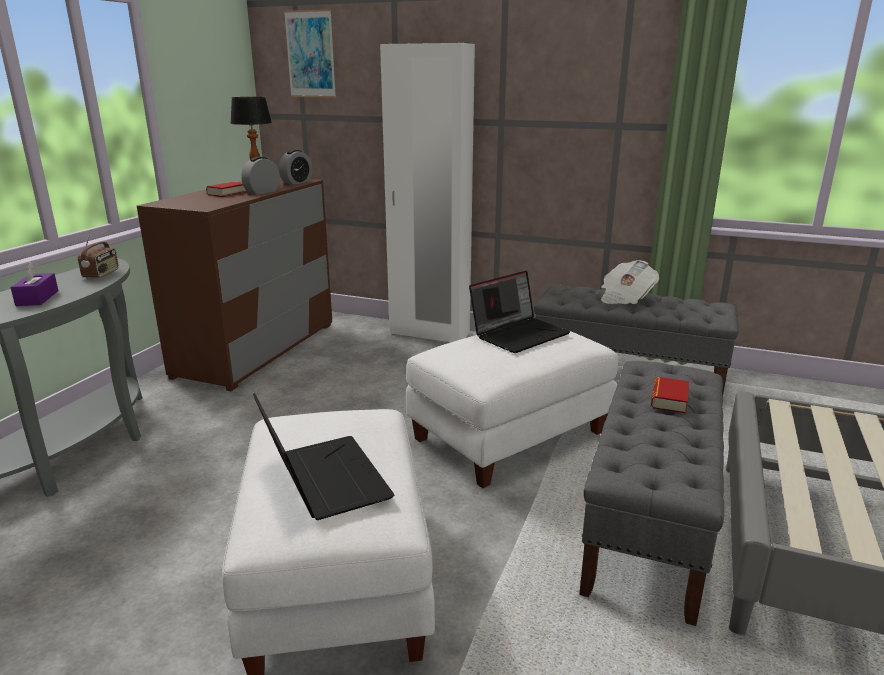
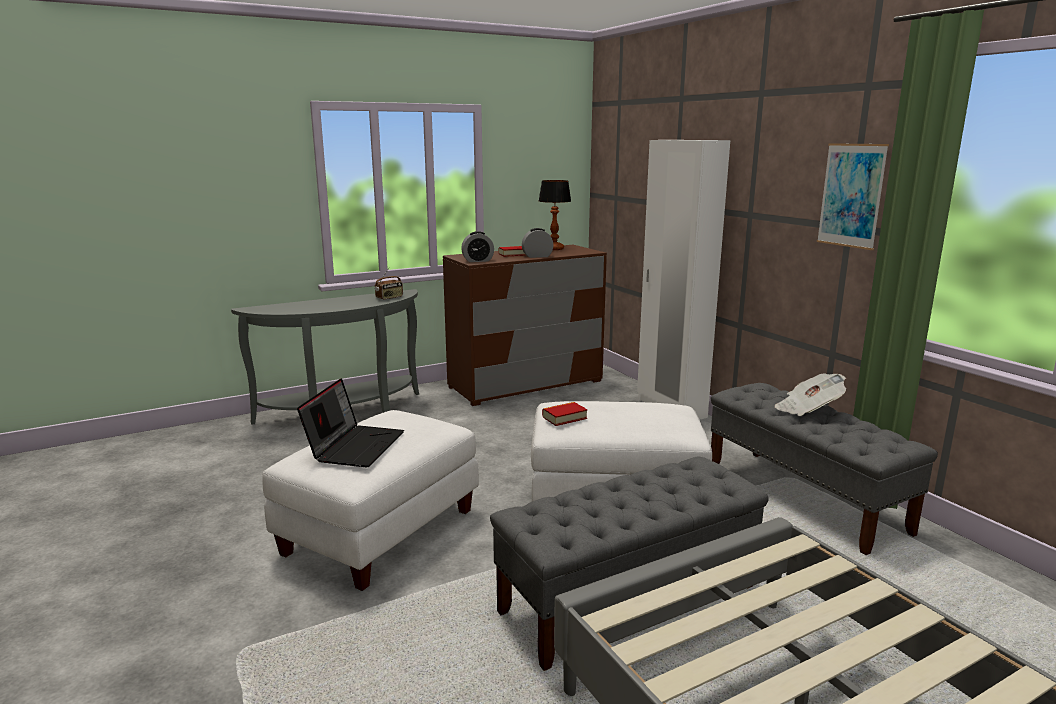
camera: 40 degrees right, 5 degrees down
(37, 298) = (337, 304): purple tissue box -> none
(297, 182) = (581, 252): alarm clock -> alarm clock (478, 260)
(310, 54) = (624, 146): picture -> picture (851, 195)
(519, 334) = (638, 409): laptop -> none
(669, 400) = (662, 489): book -> book (564, 418)

